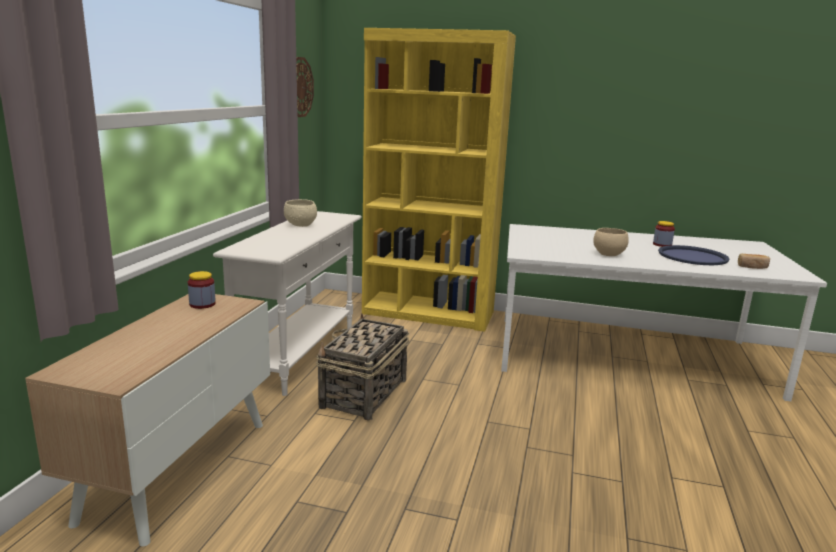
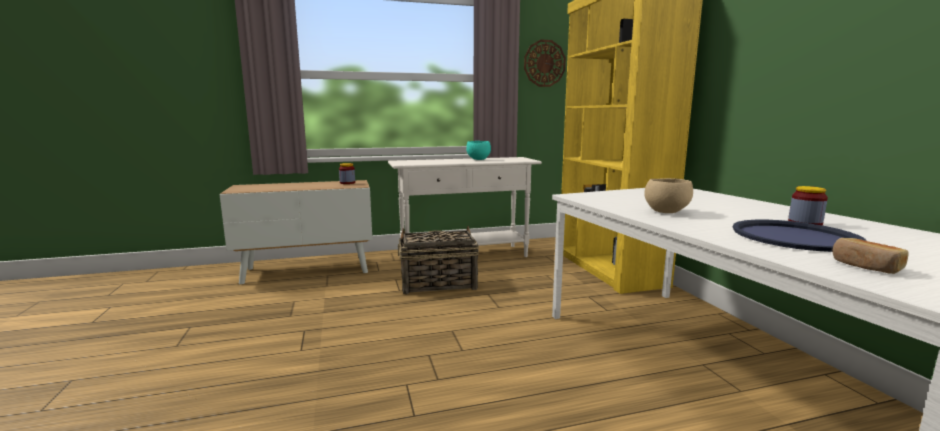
camera: 60 degrees right, 5 degrees down
(301, 225) = (478, 159): beige bowl -> turquoise bowl

